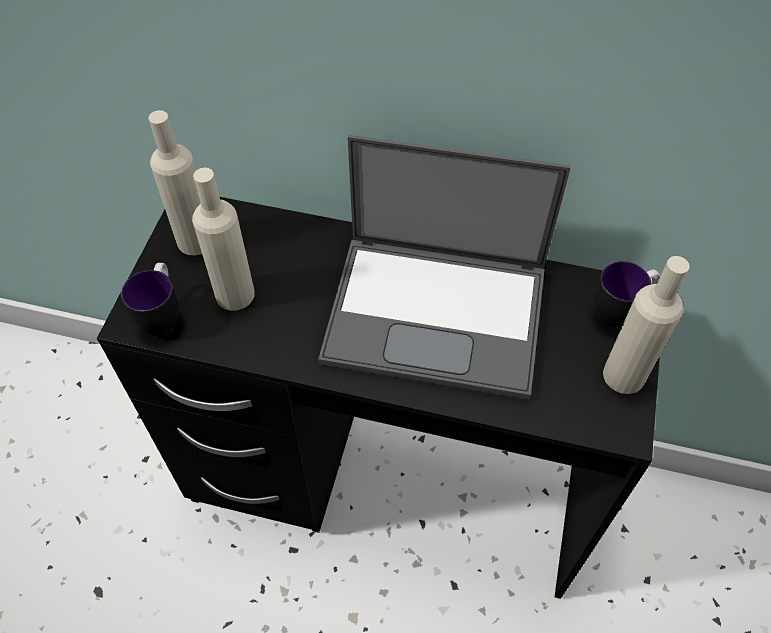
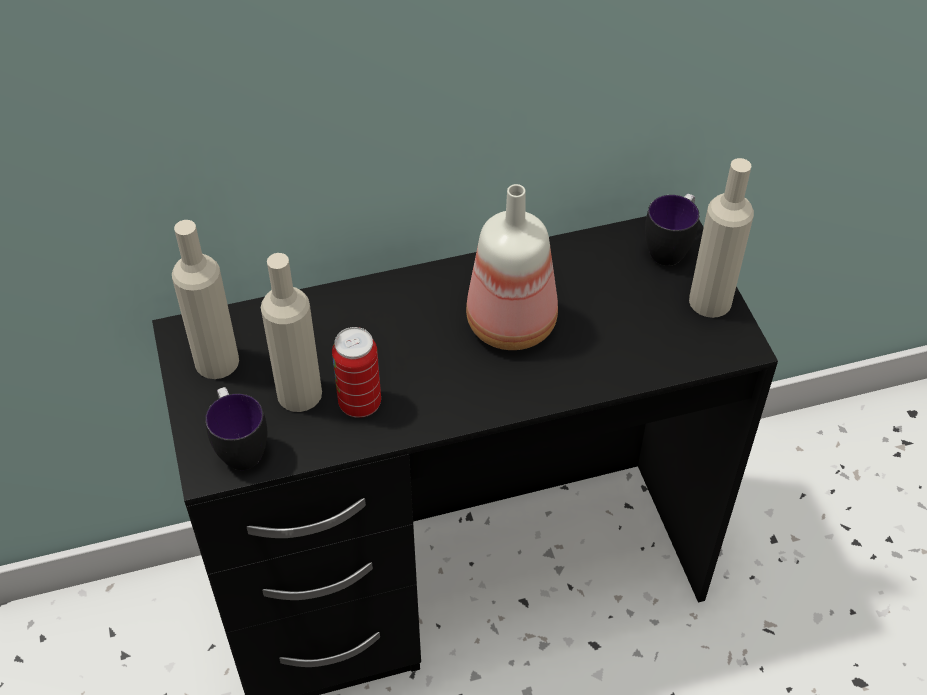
camera: 30 degrees left, 5 degrees down
(273, 324) = (360, 403): none -> can
(439, 313) = (512, 321): laptop -> bottle

